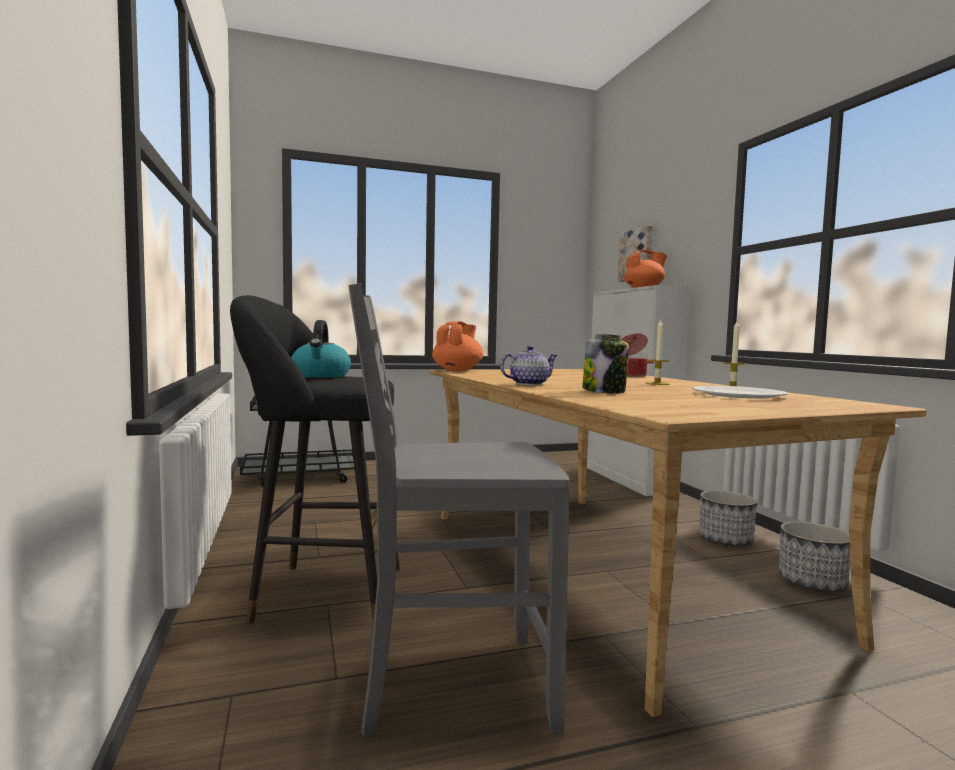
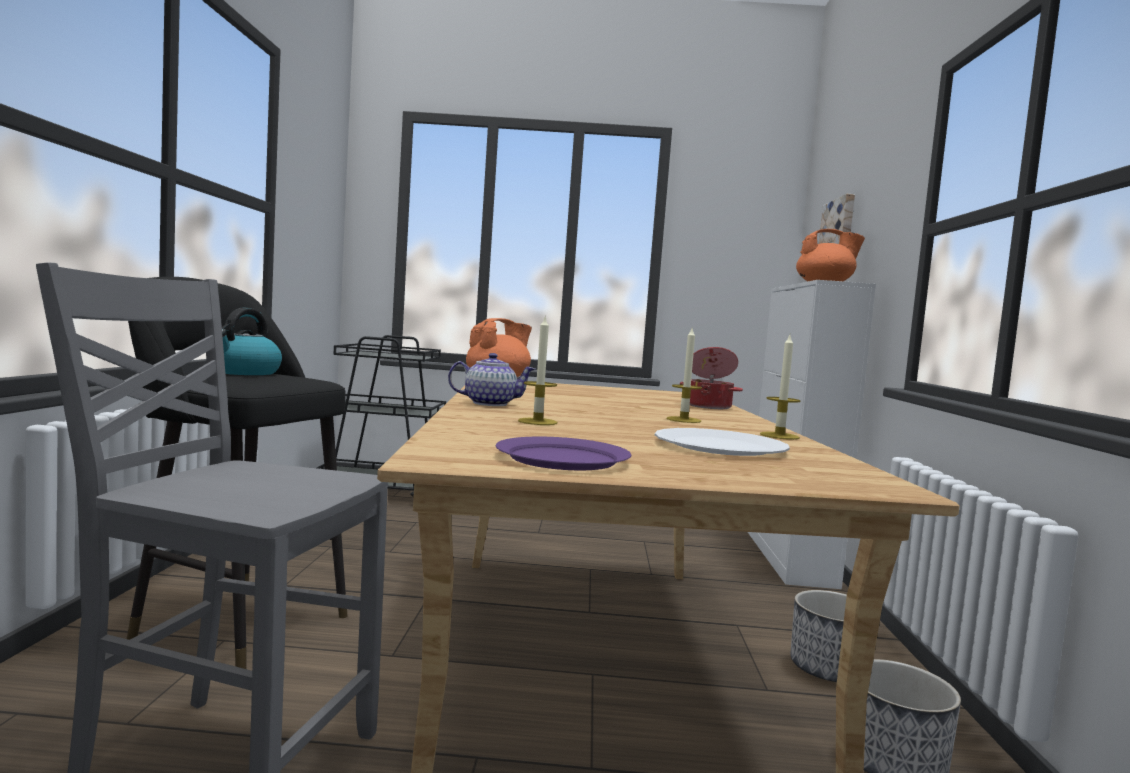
camera: 20 degrees right, 0 degrees up
(604, 391) = (537, 422): jar -> candle
(714, 408) = (561, 458): none -> purple plate

